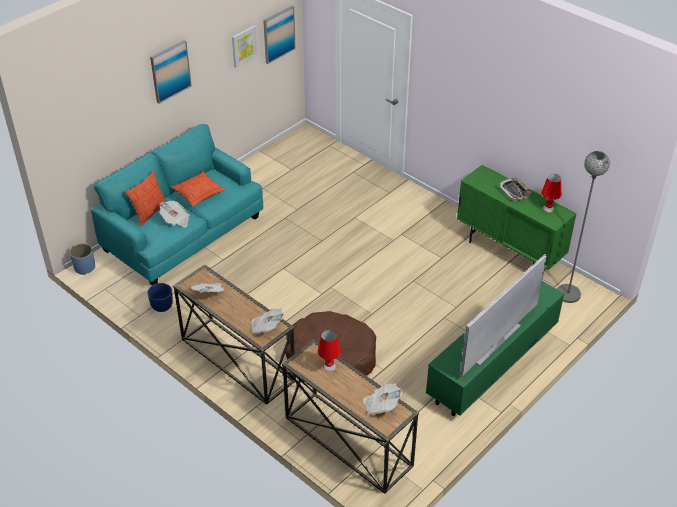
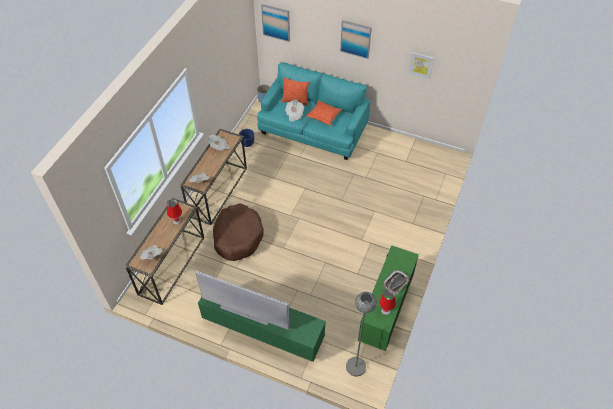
camera: 70 degrees right, 10 degrees up
(278, 34) = (456, 78): picture -> picture (276, 22)

